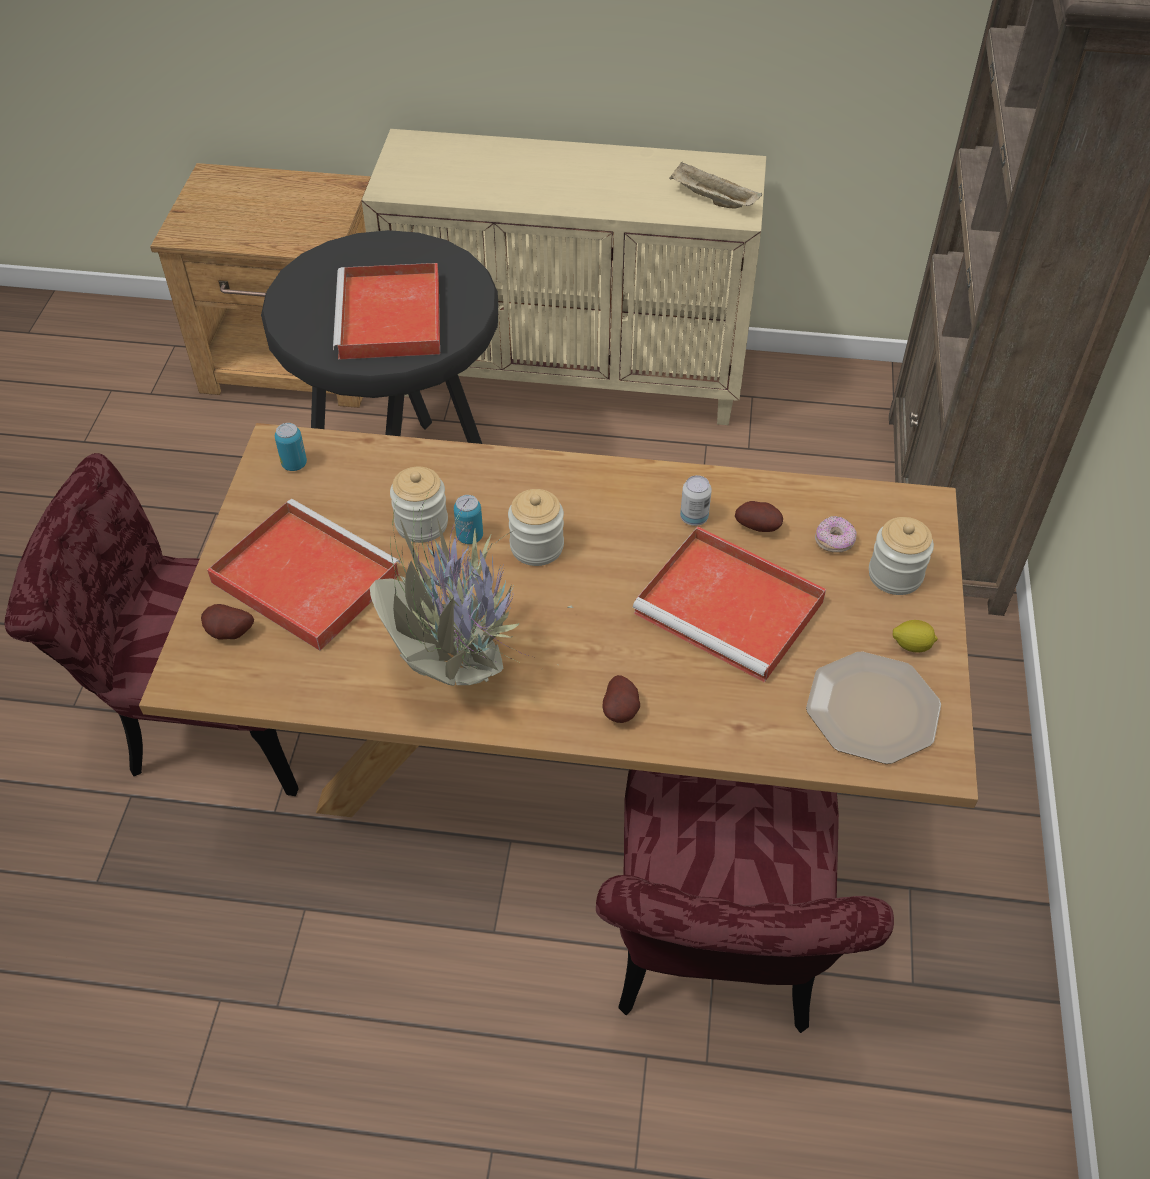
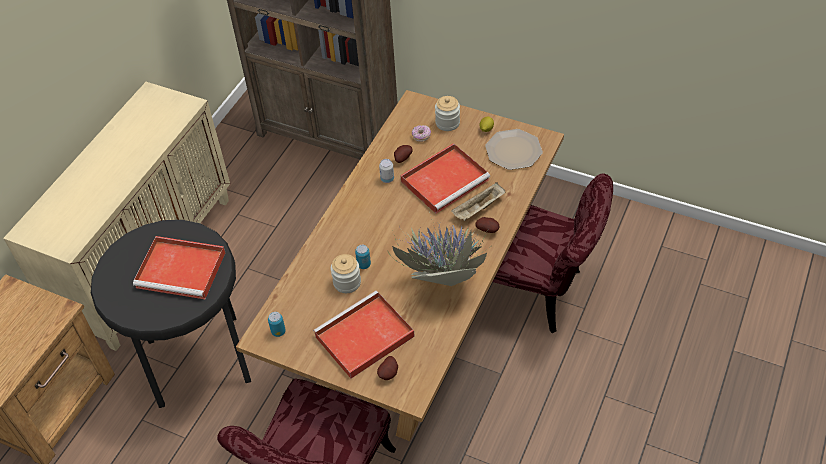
camera: 70 degrees left, 0 degrees up
(537, 547) = (381, 240): jar -> none
(711, 200) = (170, 111): beige tray -> beige tray (478, 209)

